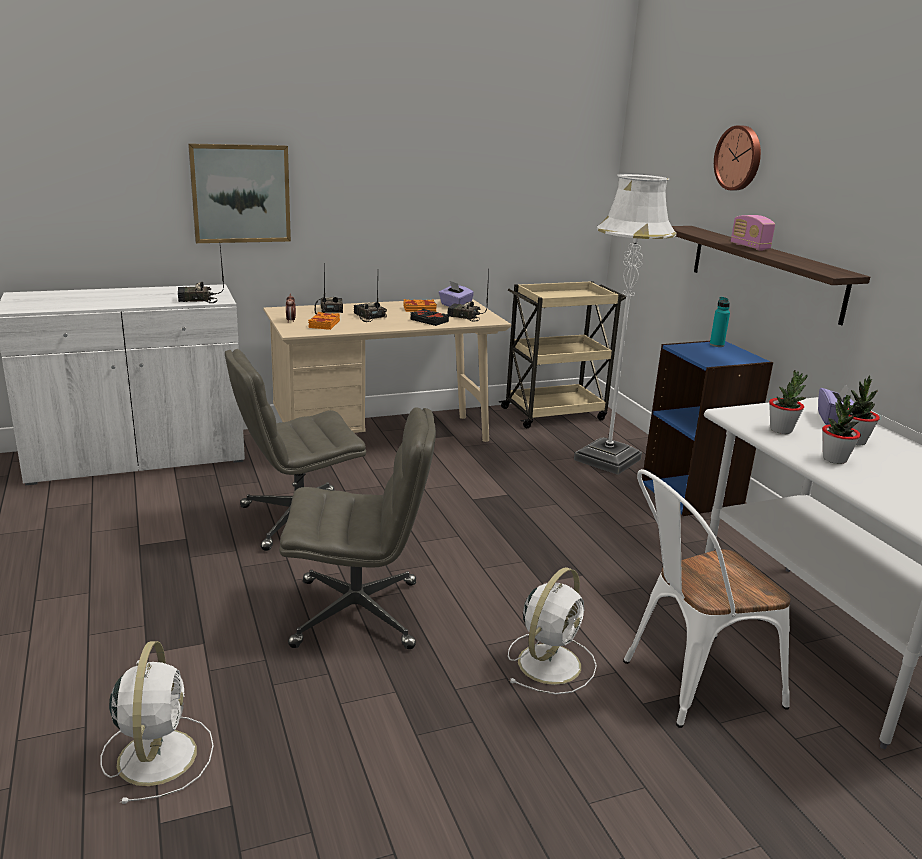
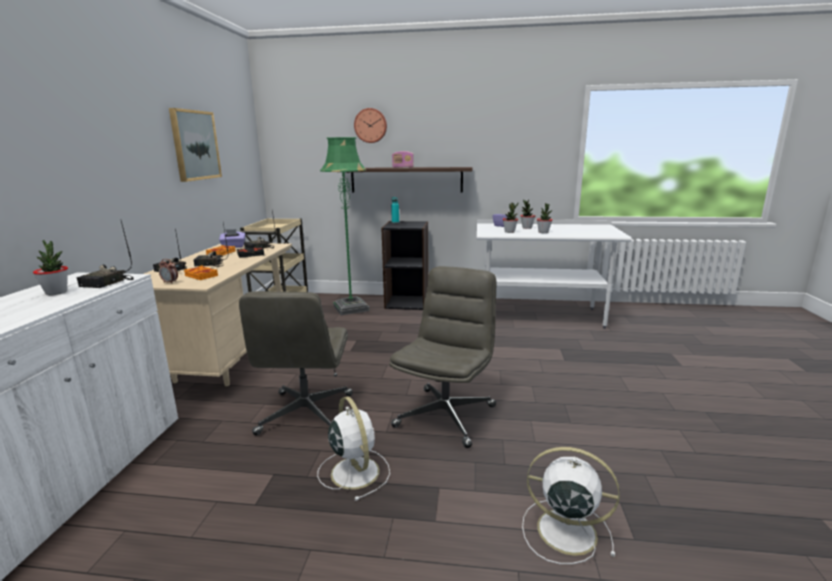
camera: 60 degrees left, 5 degrees down
(162, 295) = (56, 292): none -> potted plant
(240, 193) = (66, 179): picture -> picture (195, 145)
(550, 662) = (525, 371): white fan -> white fan (354, 471)
(607, 459) = (351, 308): white floor lamp -> green floor lamp
(689, 683) = (554, 347): white chair -> none
(693, 494) = (407, 302): blue bookcase -> black bookcase

